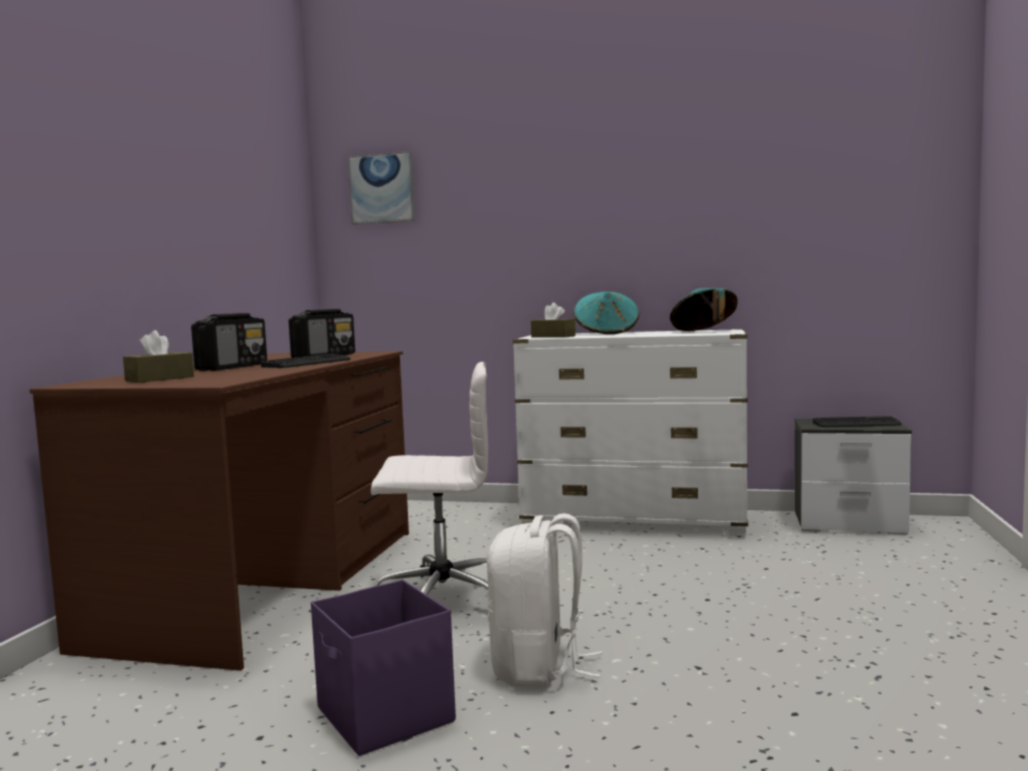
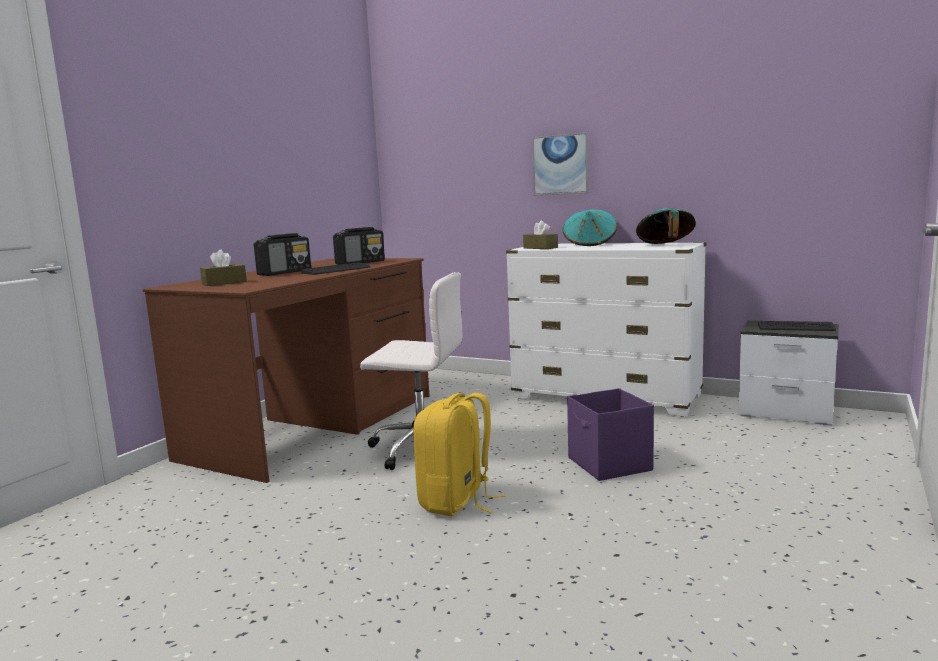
camera: 15 degrees right, 5 degrees up
(382, 189) = (425, 127): picture -> picture (561, 164)
(385, 716) = (336, 522): purple storage box -> purple storage box (609, 465)
(539, 668) = (457, 502): white backpack -> yellow backpack

